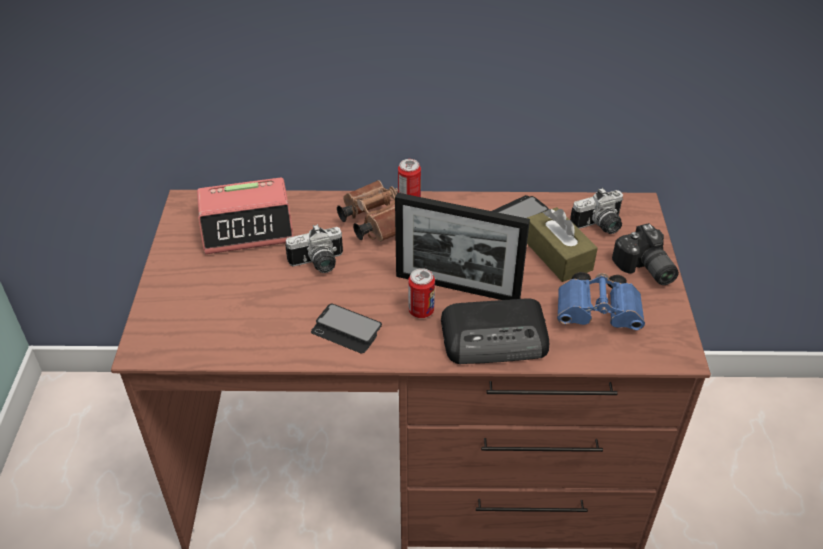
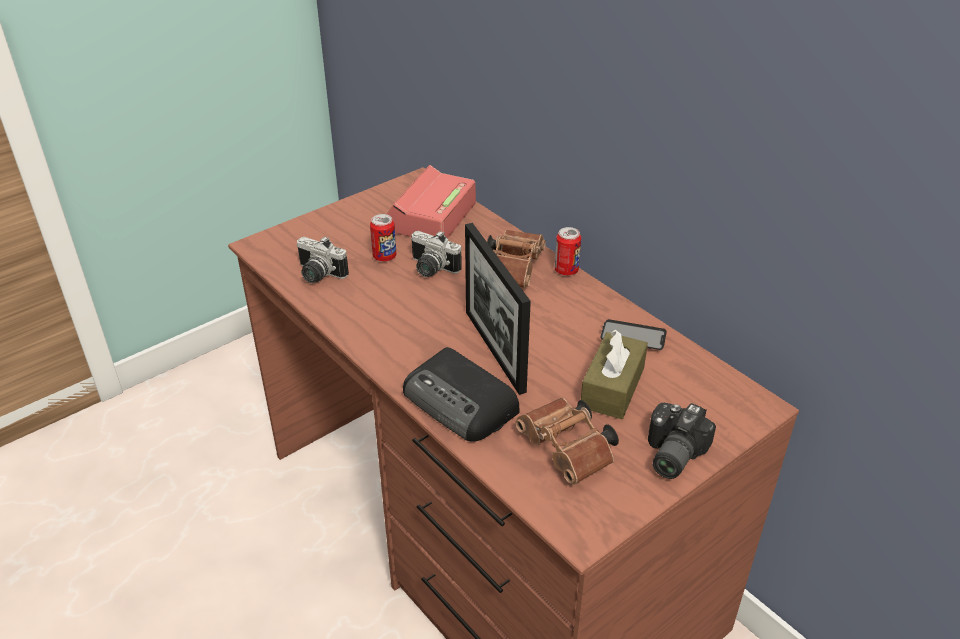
camera: 50 degrees right, 5 degrees down
(247, 226) = (429, 217): alarm clock -> alarm clock turned 75 degrees clockwise
(346, 330) = (377, 320): phone -> none
(421, 311) = (443, 345): can -> can (384, 257)
(600, 226) = (689, 395): camera -> camera (317, 275)
(600, 314) = (569, 452): blue binoculars -> brown binoculars

